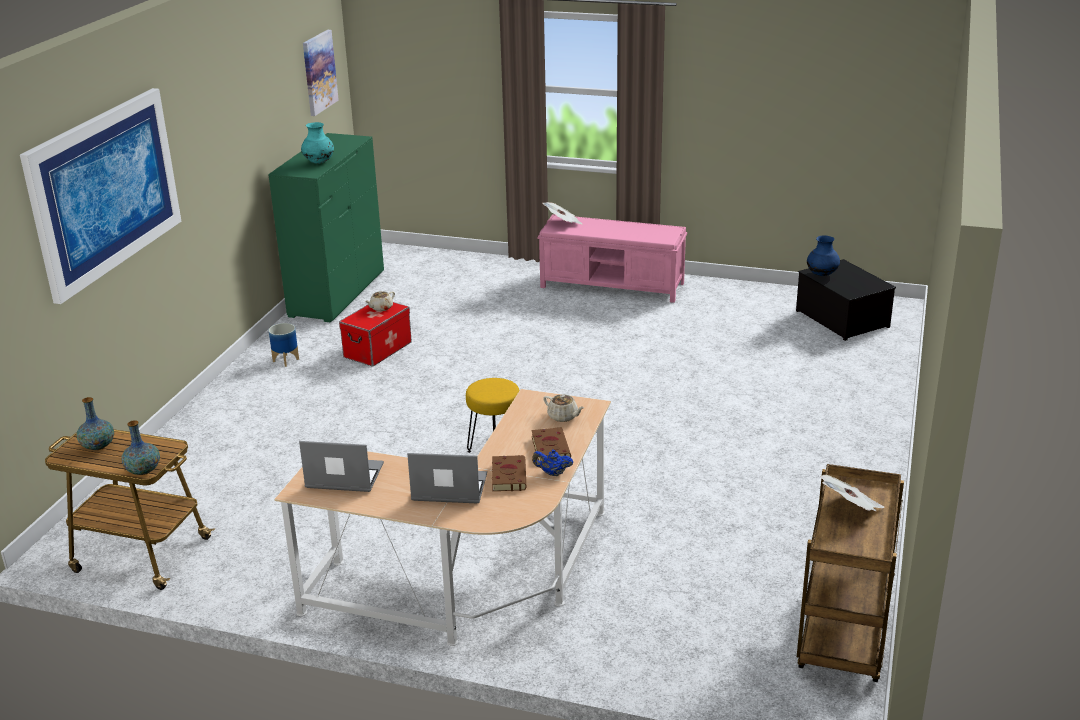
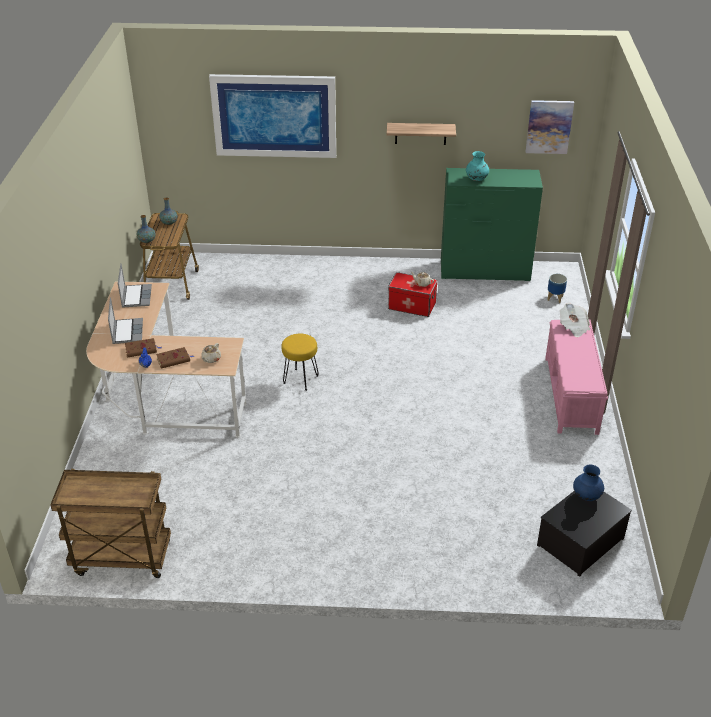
camera: 75 degrees right, 10 degrees up
(237, 138) = (420, 133): none -> shelf
(286, 360) = (383, 275): planter -> planter (555, 298)
(851, 508) = (119, 490): newspaper -> none

